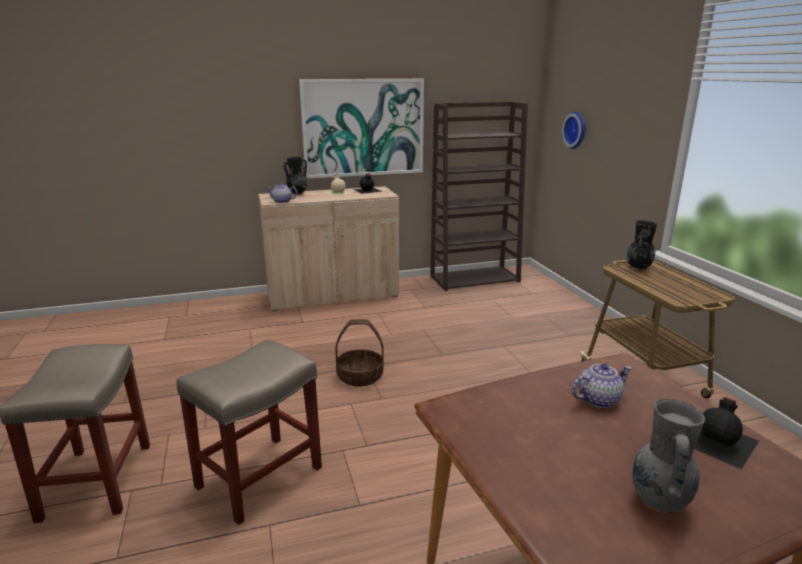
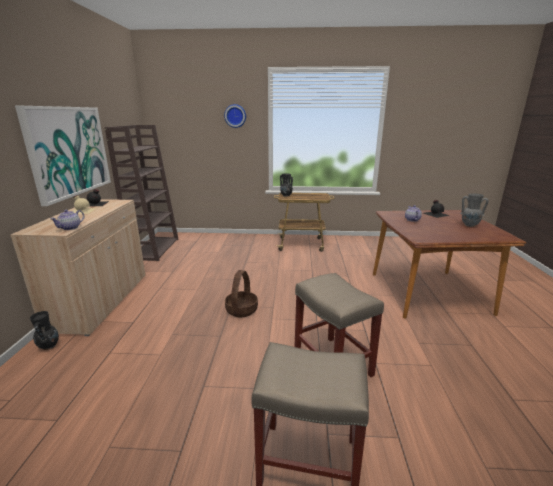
camera: 70 degrees left, 0 degrees up
(297, 193) = (51, 222): black vase -> black vase (48, 346)
(576, 130) = (185, 139): wall clock -> wall clock (235, 116)

